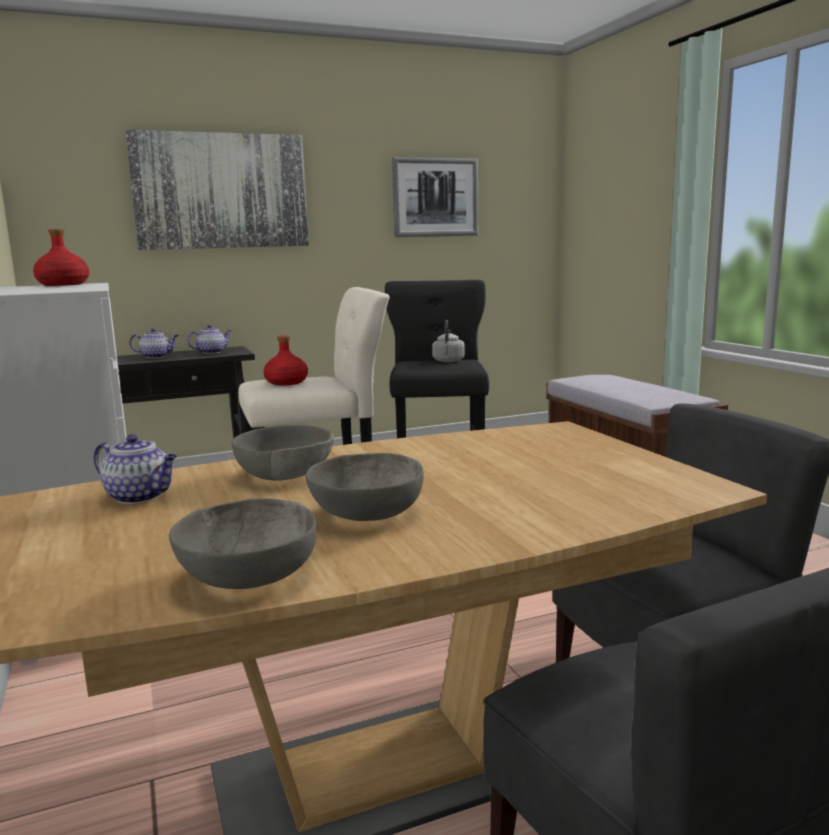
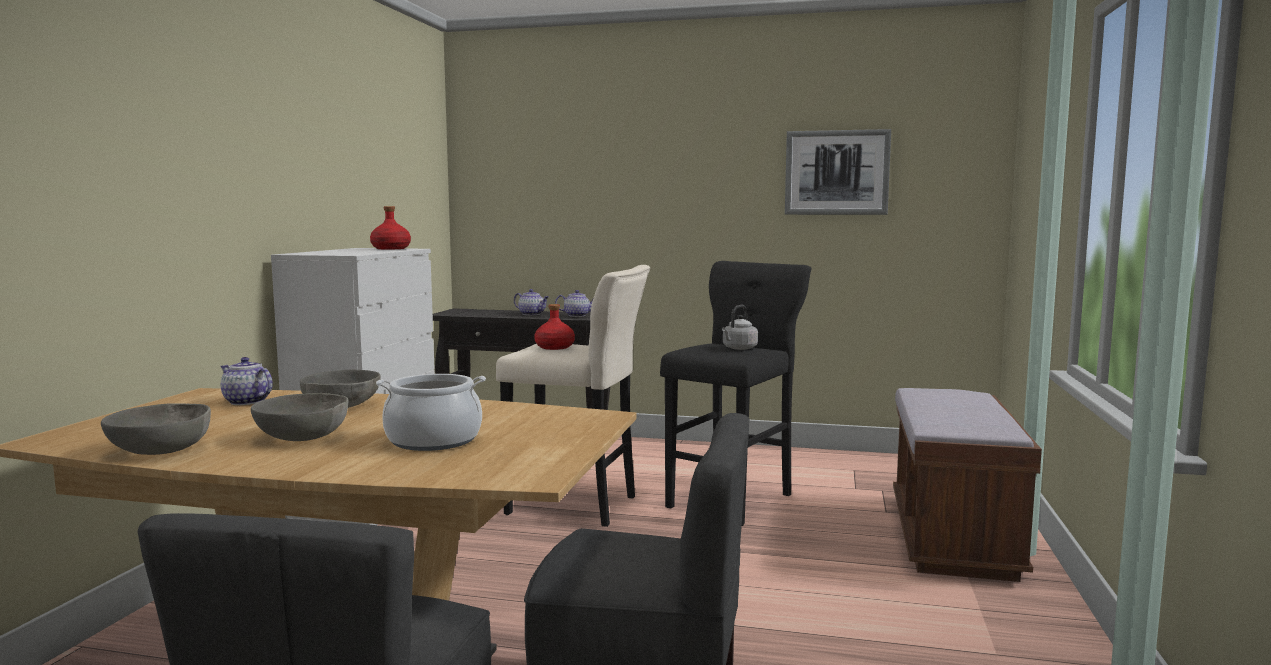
camera: 35 degrees right, 5 degrees down
(140, 496) = (246, 402): teapot -> teapot turned 150 degrees clockwise
(221, 191) = (613, 169): picture -> none
(510, 481) = (434, 440): none -> cooking pot

